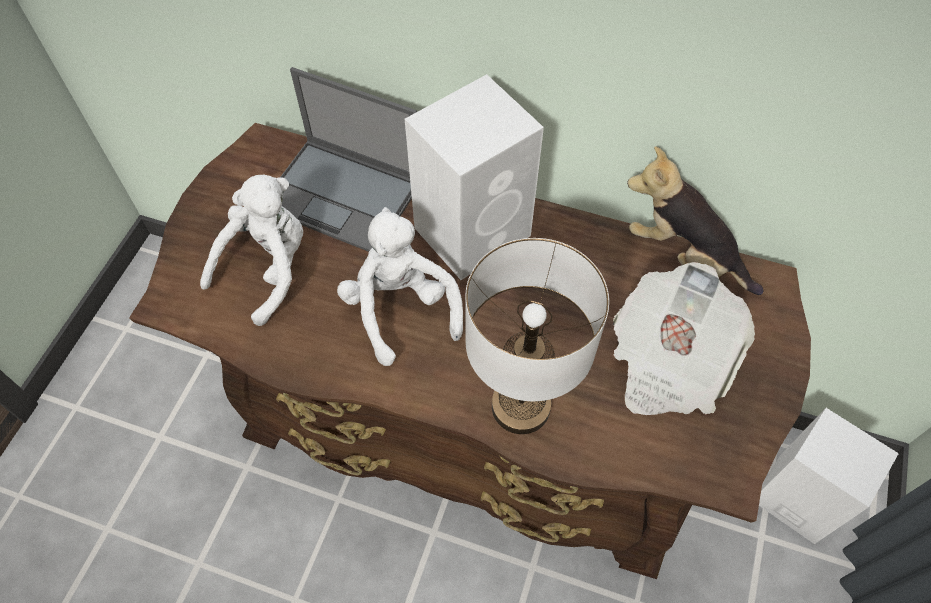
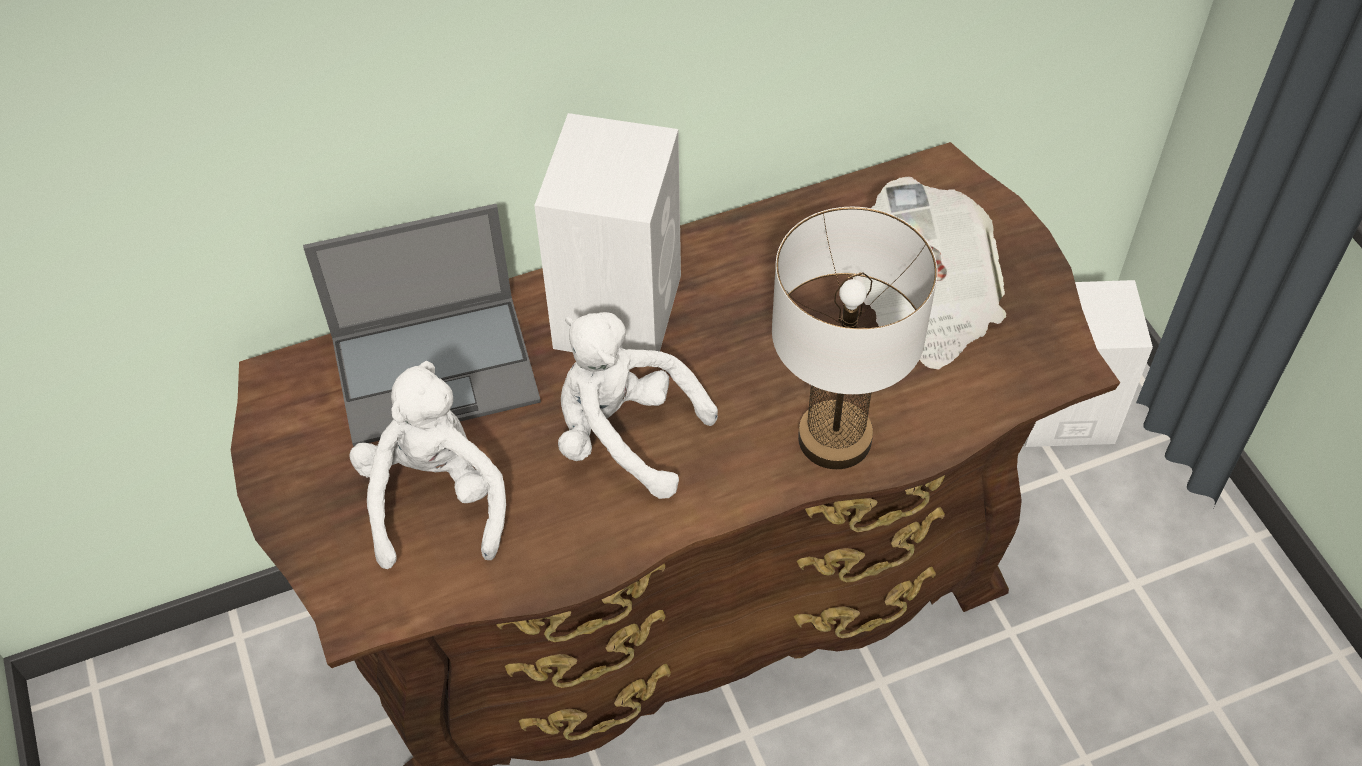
camera: 40 degrees left, 5 degrees down
(684, 255) = (844, 196): plush toy -> none

